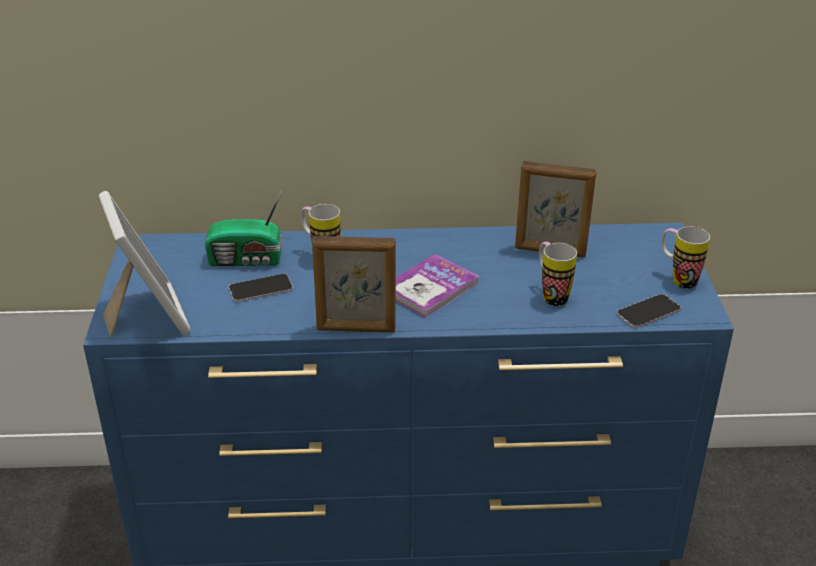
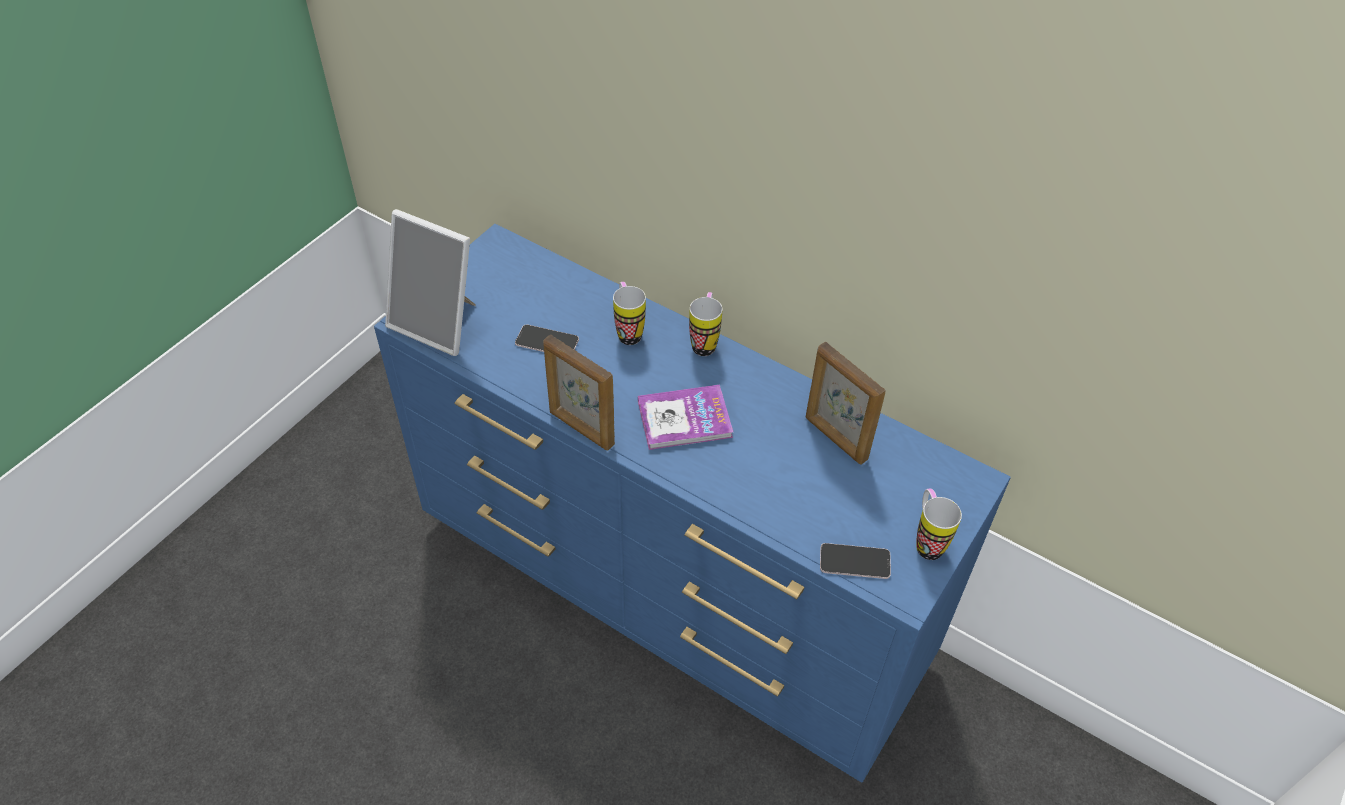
camera: 35 degrees right, 15 degrees up
(147, 316) = (439, 323): picture frame -> picture frame turned 105 degrees clockwise
(247, 260) = (564, 304): radio -> none
(551, 295) = (783, 488): mug -> mug (705, 342)

